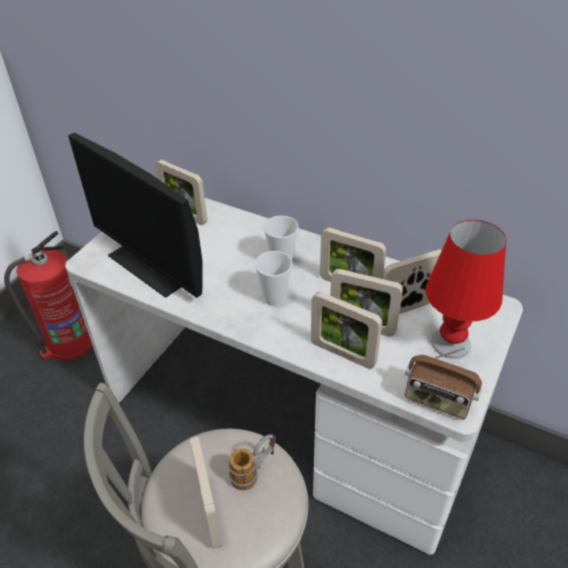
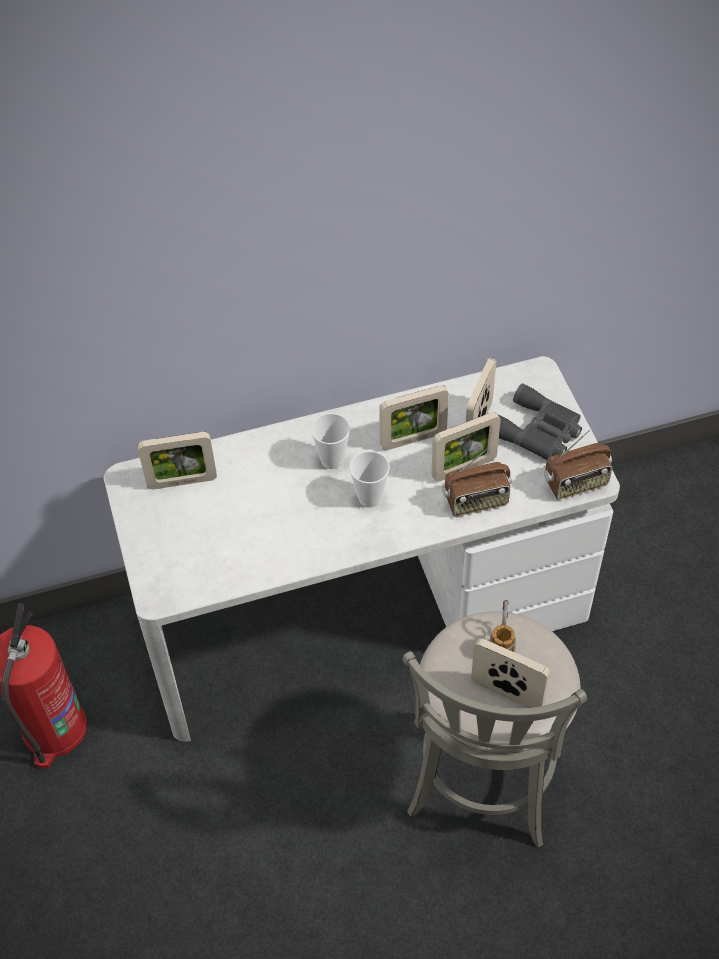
camera: 45 degrees left, 10 degrees up
(152, 265) = (225, 552): monitor -> none
(343, 354) = (476, 502): picture frame -> radio
(450, 344) = (538, 432): red table lamp -> grey binoculars

